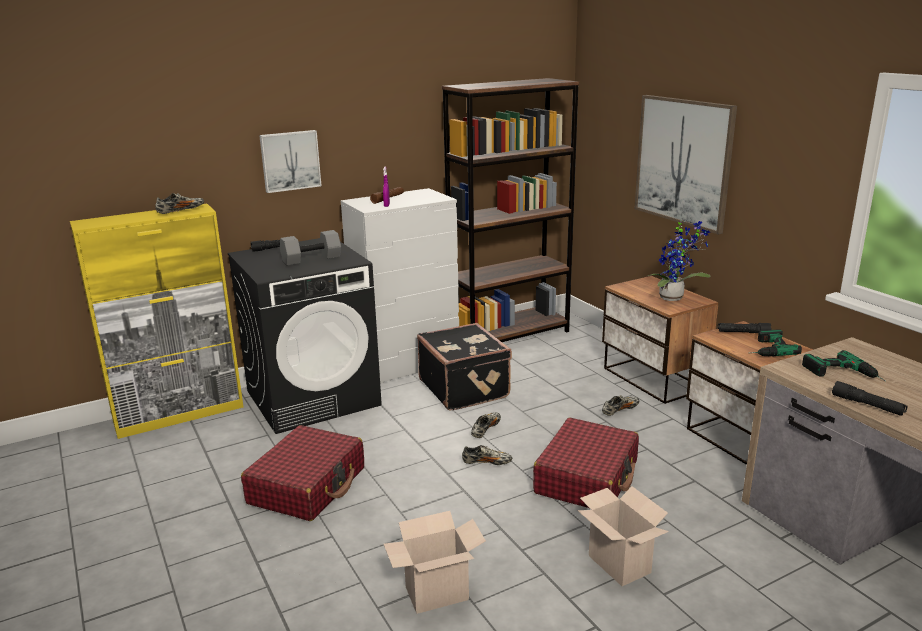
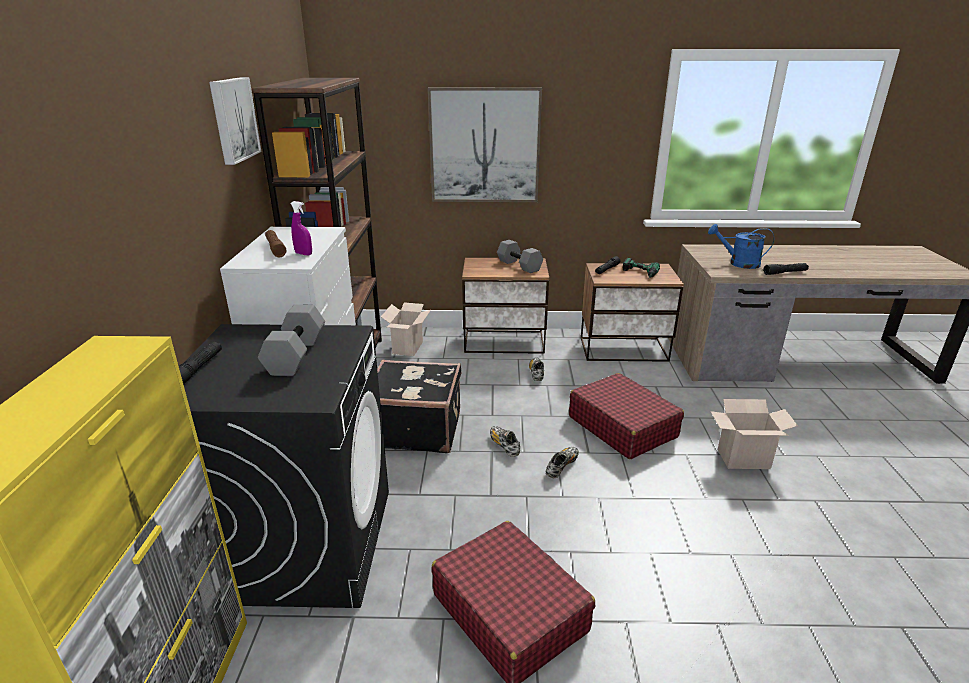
camera: 60 degrees left, 5 degrees up
(181, 211) = (101, 363): shoe -> none
(290, 160) = (158, 223): picture -> picture (232, 119)
(435, 595) = (754, 575): cardboard box -> cardboard box (408, 348)
(674, 298) = (520, 265): potted plant -> grey dumbbell
(844, 375) = (738, 263): power drill -> blue watering can

